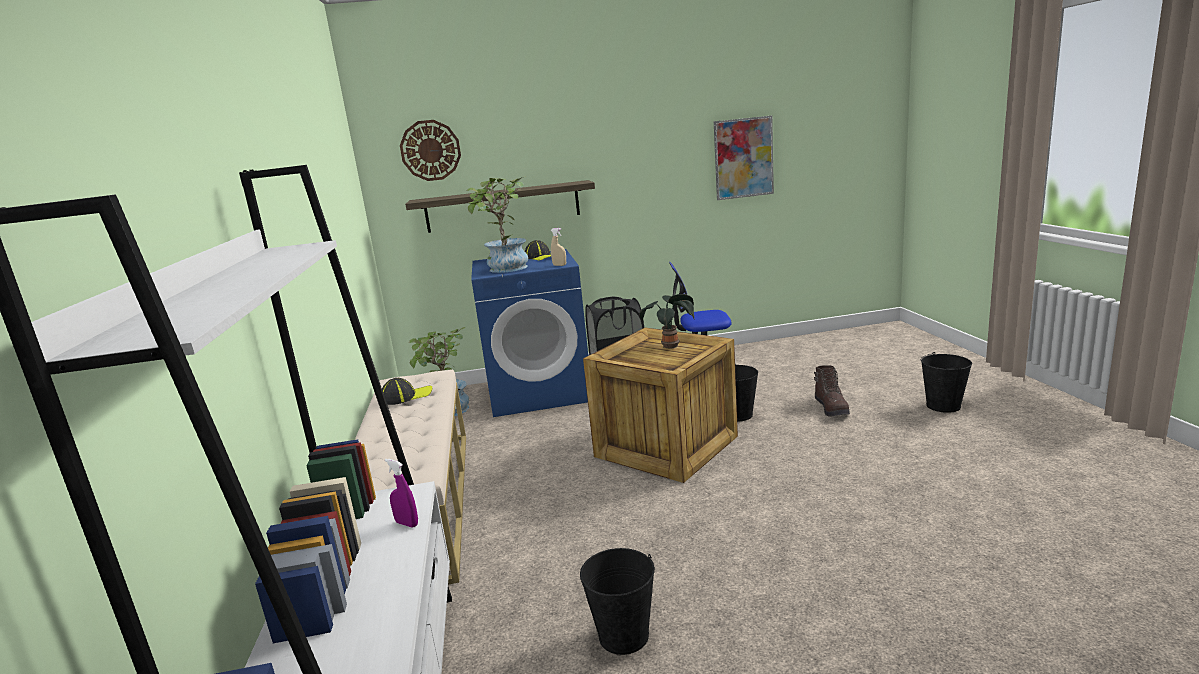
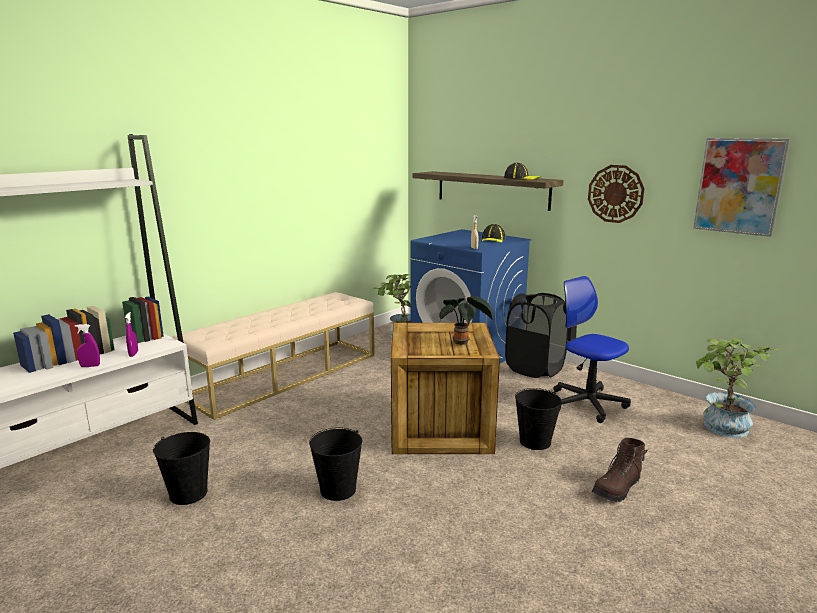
camera: 50 degrees right, 0 degrees up
(399, 565) = (90, 366): none -> purple spray bottle
(406, 396) = (314, 305): cap -> cap (522, 178)
(430, 150) = (451, 134): wall clock -> wall clock (615, 193)
(506, 269) = (445, 240): potted plant -> potted plant (721, 428)
(943, 406) = (735, 566): black bucket -> black bucket (338, 490)

